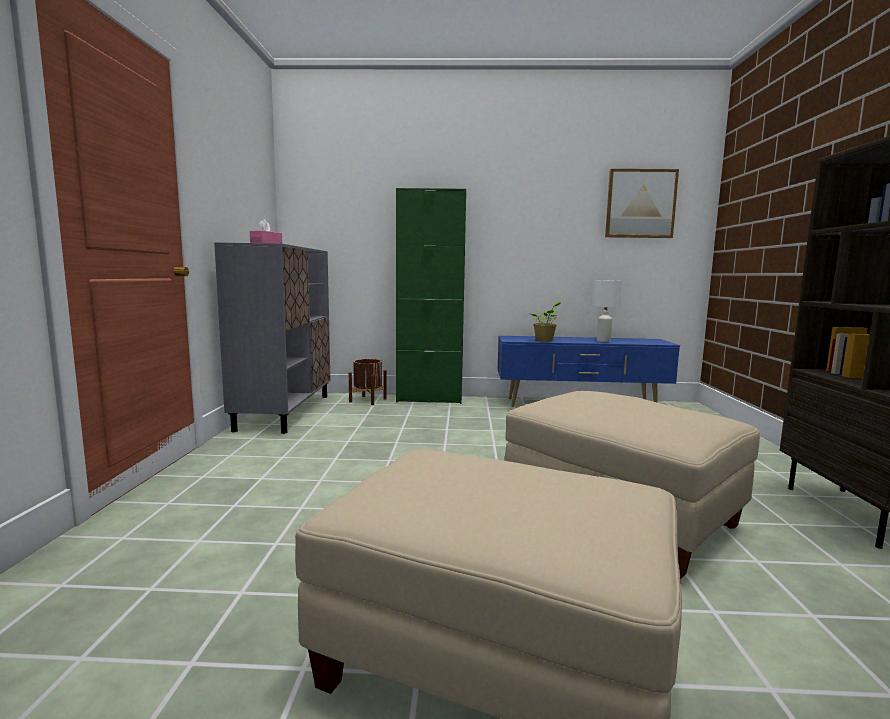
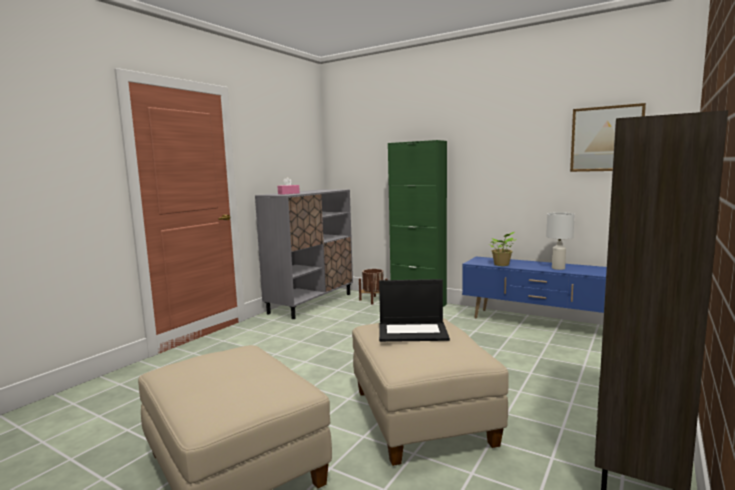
camera: 30 degrees right, 0 degrees up
(611, 403) = (413, 332): none -> laptop

